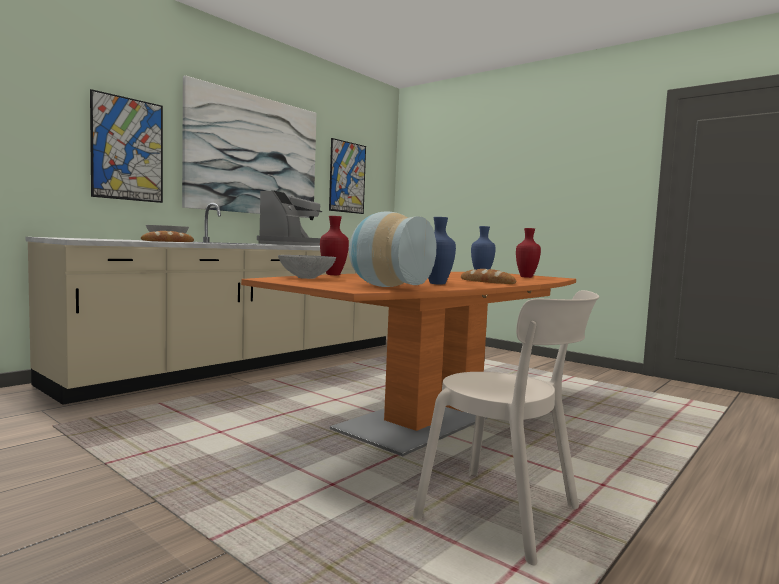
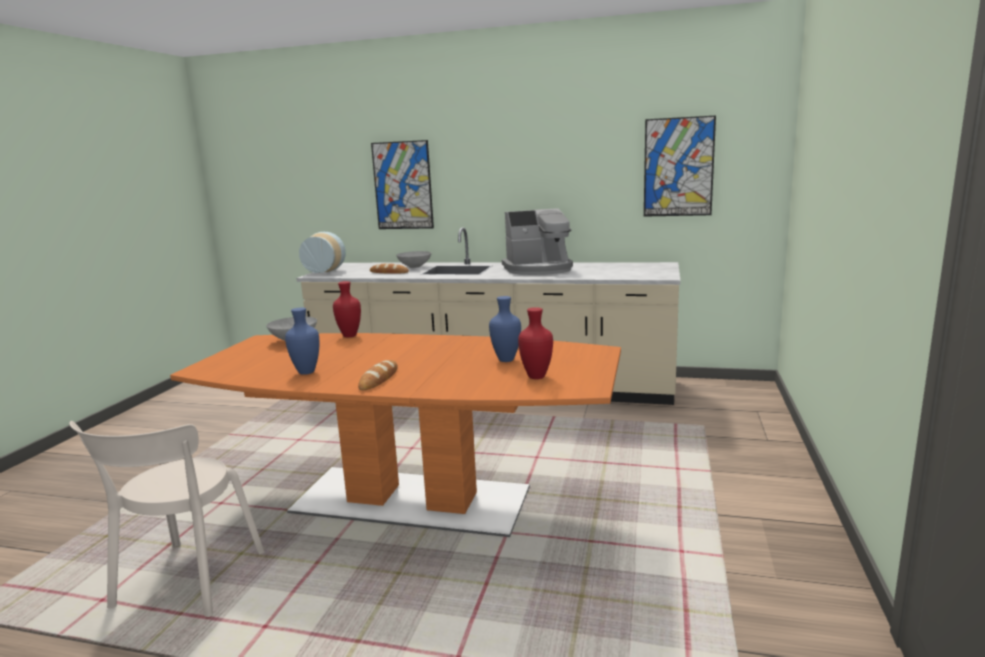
camera: 65 degrees right, 10 degrees up
(254, 155) = (528, 166): picture -> none
(386, 286) = (240, 369): vase -> vase (326, 271)

